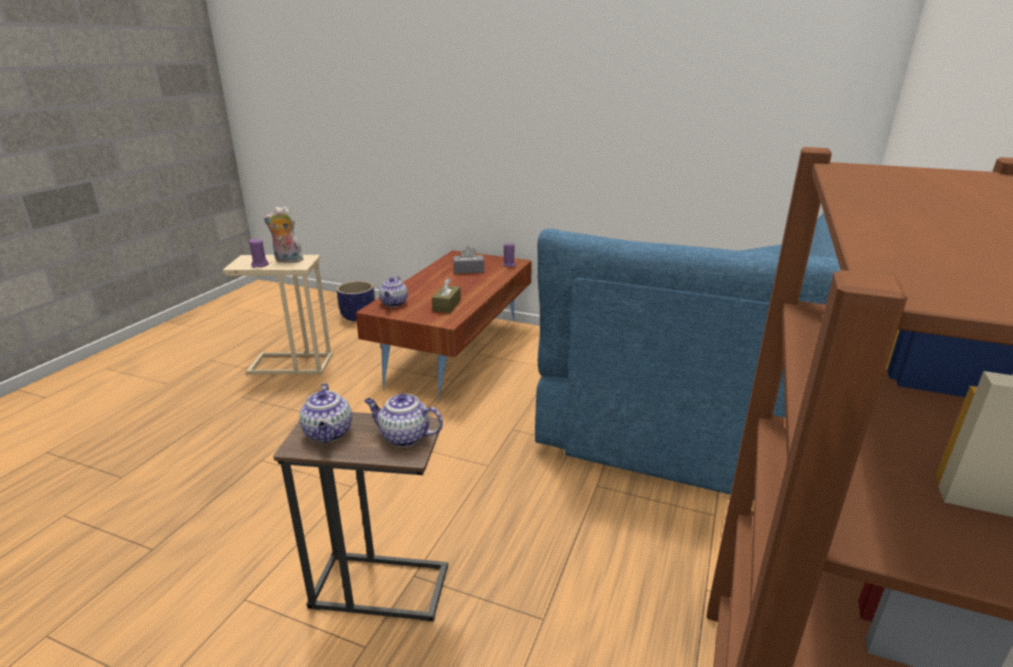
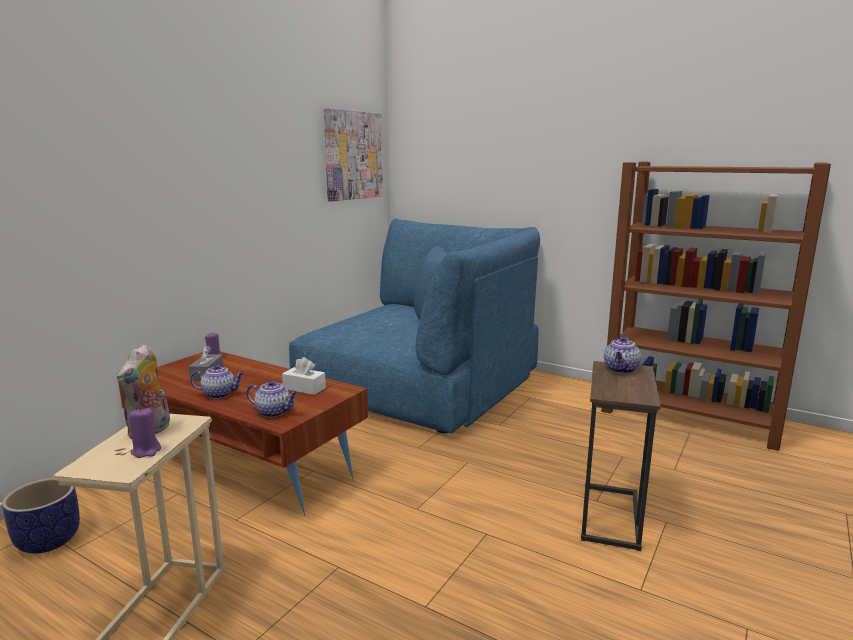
camera: 80 degrees left, 10 degrees down
(329, 433) = (624, 390): teapot -> teapot (220, 394)
(447, 305) = (304, 388): brown tissue box -> white tissue box
(794, 83) = (353, 155): none -> picture

